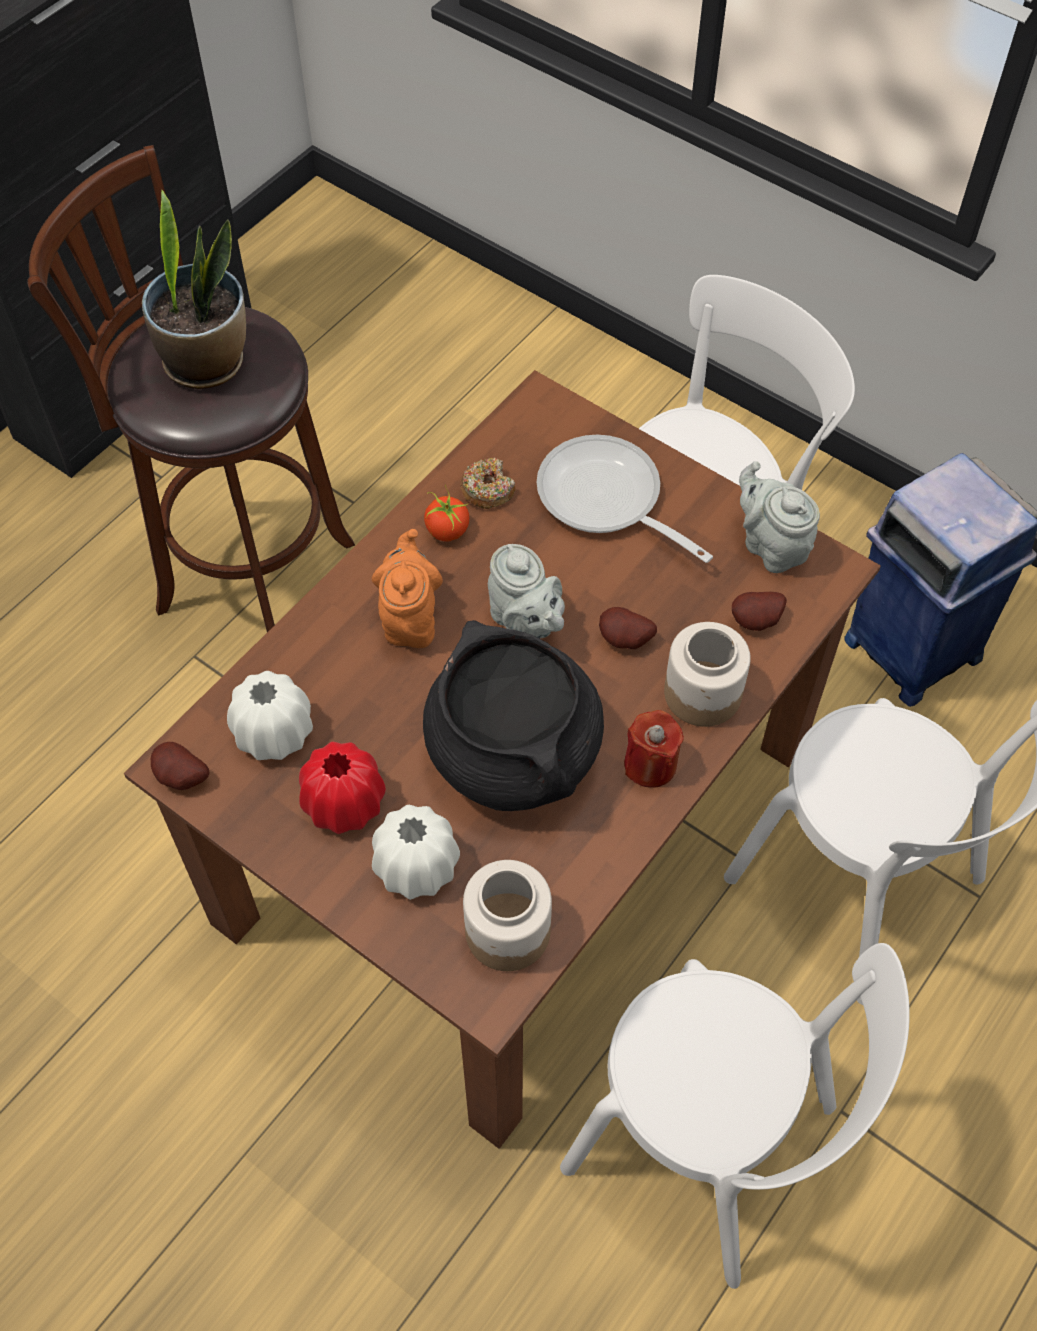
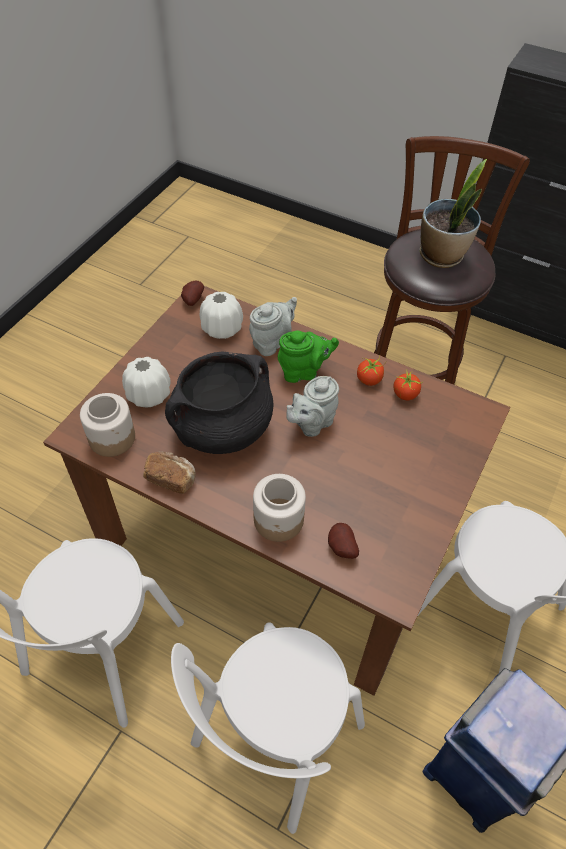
camera: 80 degrees right, 5 degrees down
(344, 803) = (184, 361): red vase -> none
(410, 619) = (303, 371): orange teapot -> green teapot
(487, 489) = (405, 394): donut -> tomato
(606, 500) = (416, 455): frying pan -> none
(607, 838) = (171, 478): none -> bread
(625, 641) = (309, 474): potato -> none
(650, 764) = (223, 495): red candle -> none
(771, 546) = (407, 553): grey teapot -> grey teapot (272, 342)

